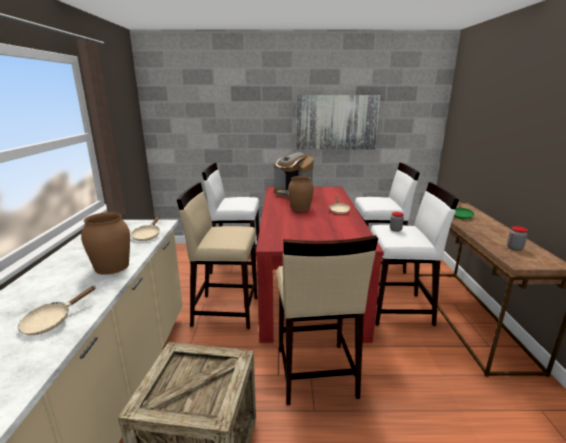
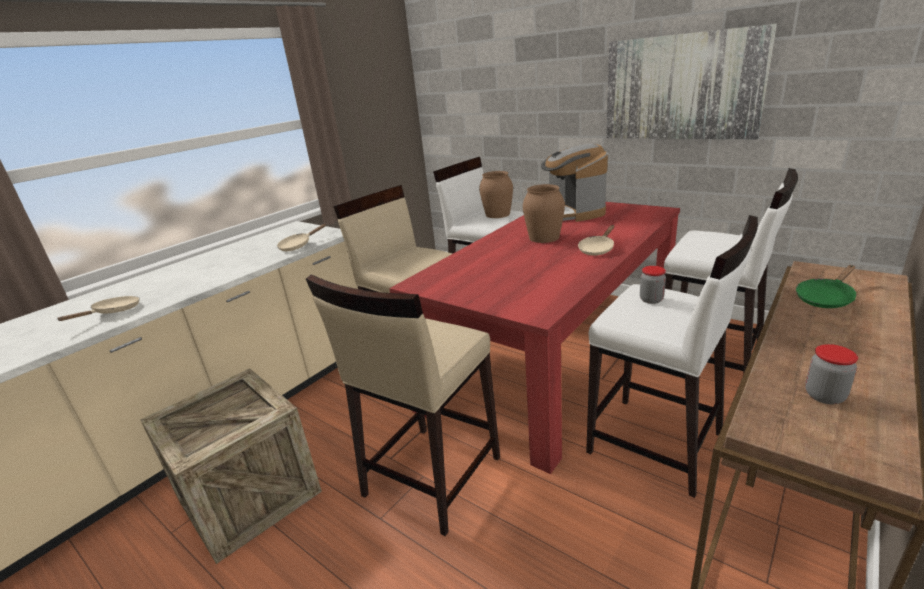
camera: 40 degrees right, 5 degrees up
(52, 321) = (113, 312): beige frying pan -> beige frying pan turned 135 degrees clockwise
(112, 266) = (221, 273): brown vase -> brown vase (498, 214)

